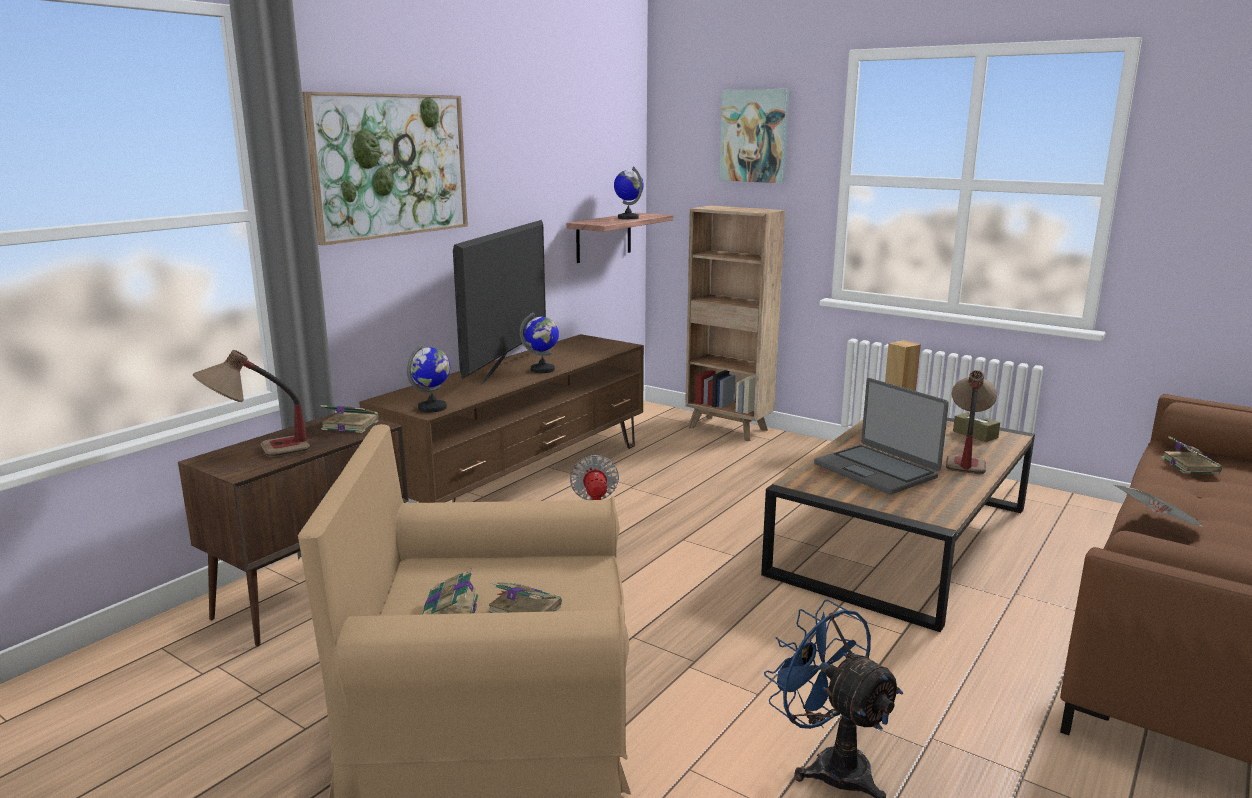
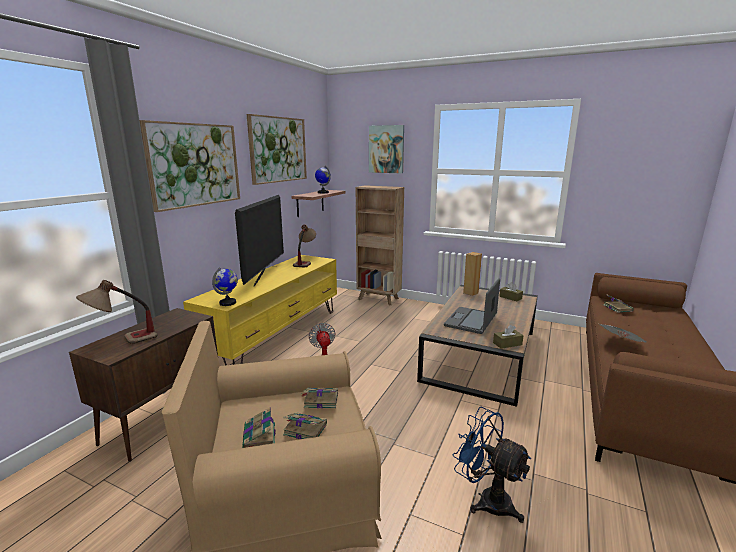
camera: 10 degrees left, 0 degrees up
(349, 425) = (180, 318): book -> book (320, 400)
(522, 480) = (276, 336): brown tv stand -> yellow tv stand
(542, 370) = (285, 276): globe -> none
(543, 137) = (278, 149): none -> picture
(876, 470) = (471, 321): laptop -> laptop turned 75 degrees clockwise
(930, 513) = (507, 344): none -> brown tissue box
(965, 459) = (511, 311): table lamp -> table lamp (305, 262)

